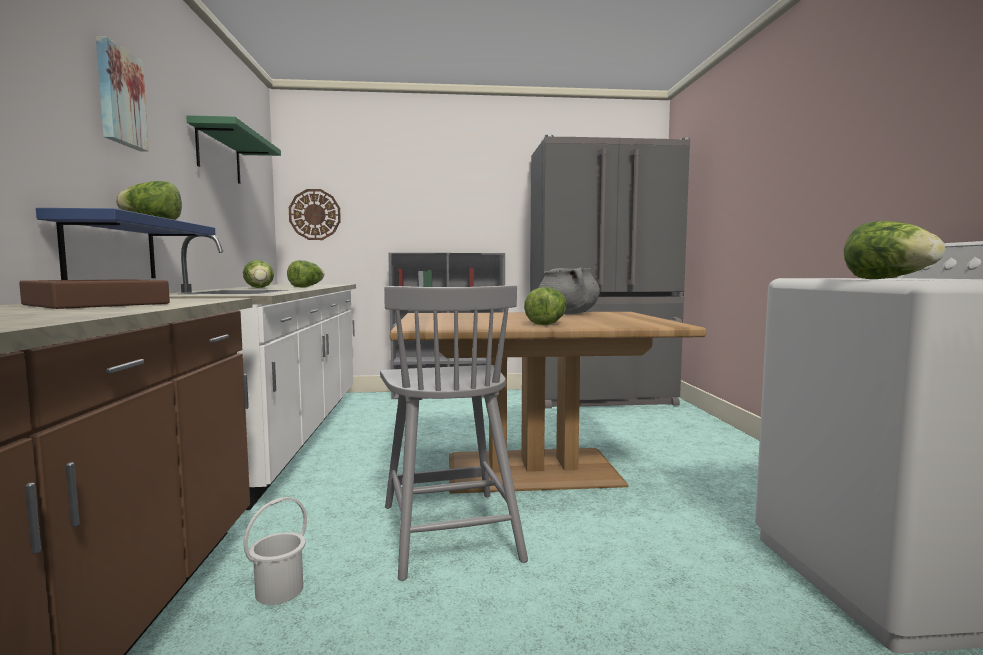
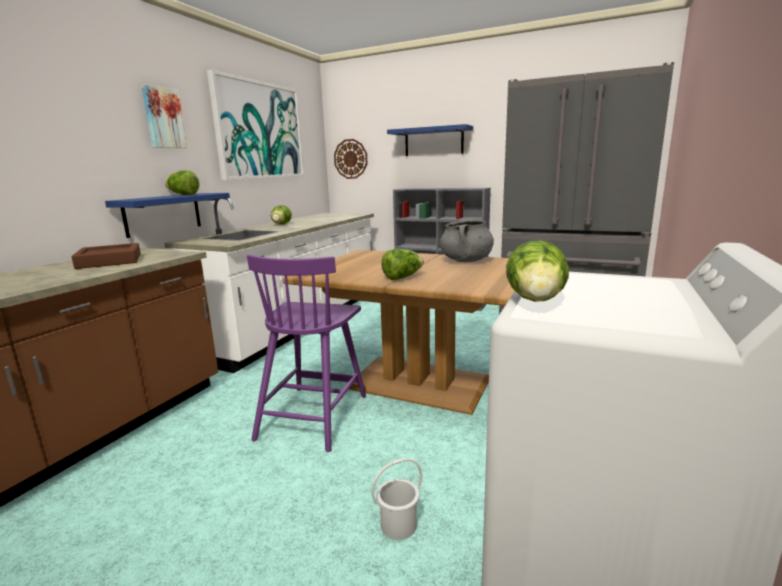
camera: 30 degrees right, 10 degrees up
(218, 155) = (260, 131): green shelf -> picture
(278, 590) = (196, 427): white bucket -> white bucket (398, 525)
(306, 287) = (313, 223): lettuce -> none
(432, 199) = (433, 141): none -> blue shelf
(449, 530) = (313, 415): grey chair -> purple chair

